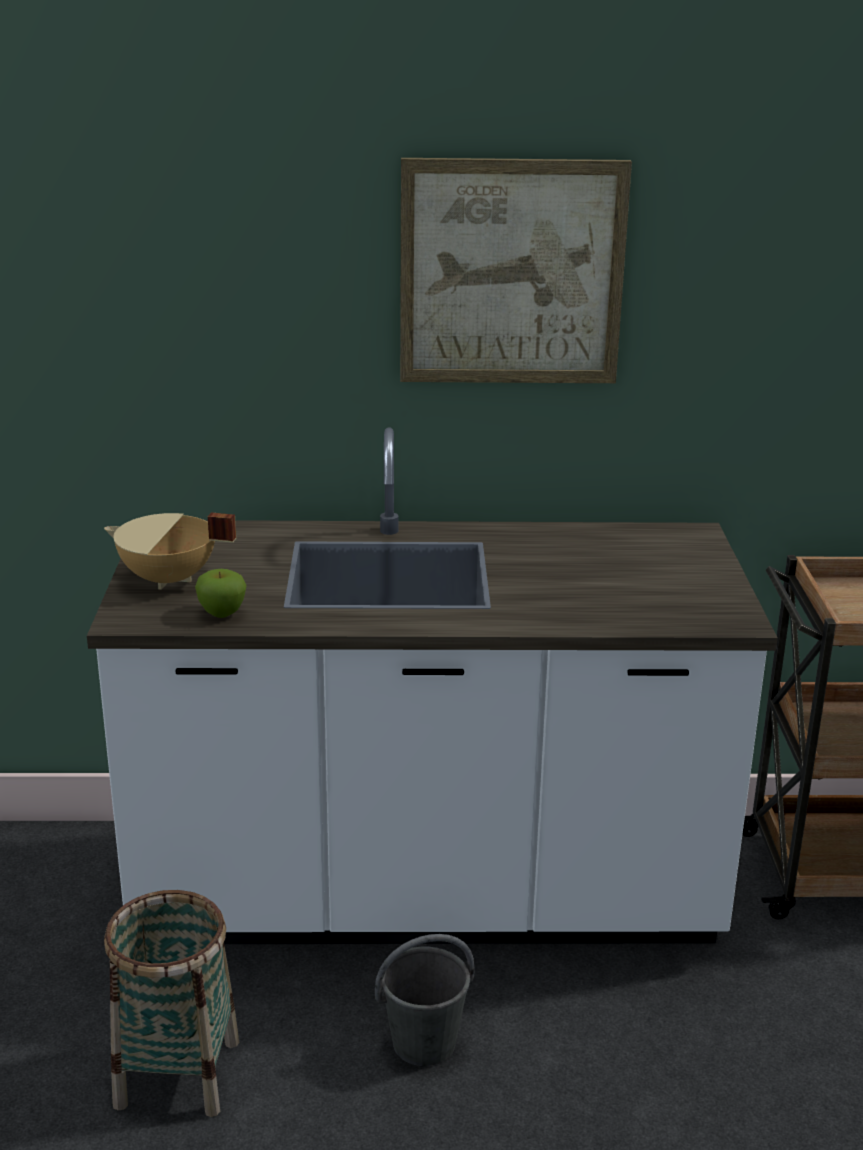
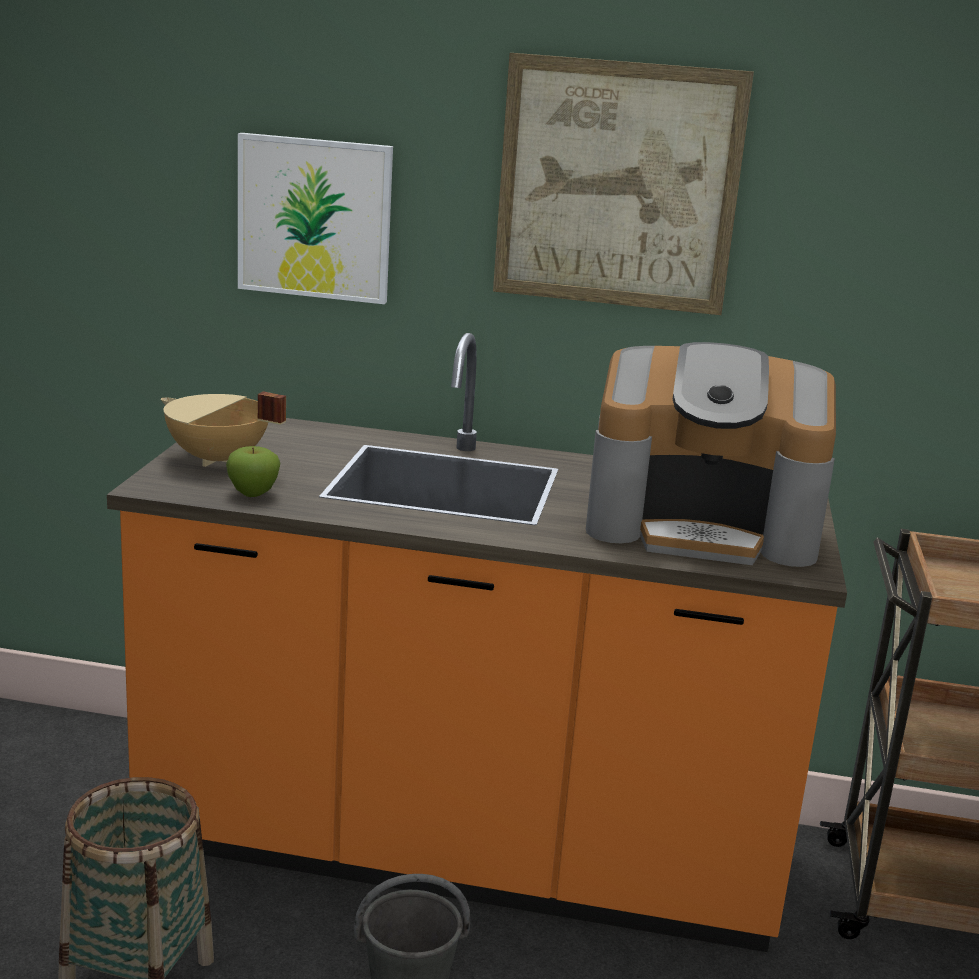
camera: 10 degrees right, 5 degrees down
(218, 328) = (315, 218): none -> picture
(426, 898) = (463, 851): white counter -> orange counter
(633, 587) = (703, 526): none -> coffee machine

